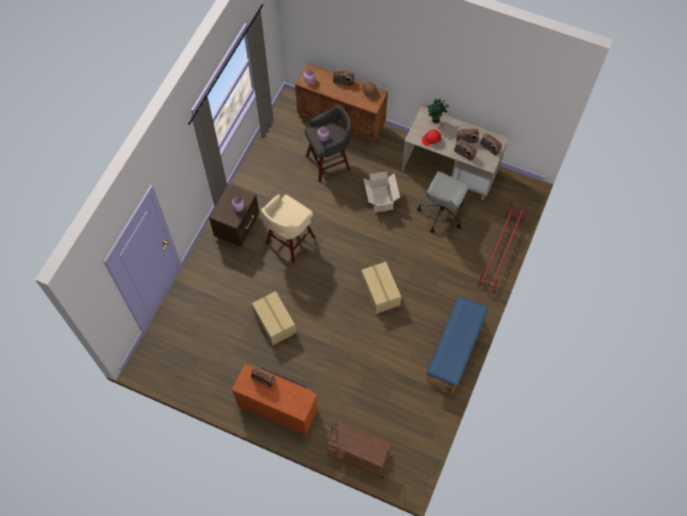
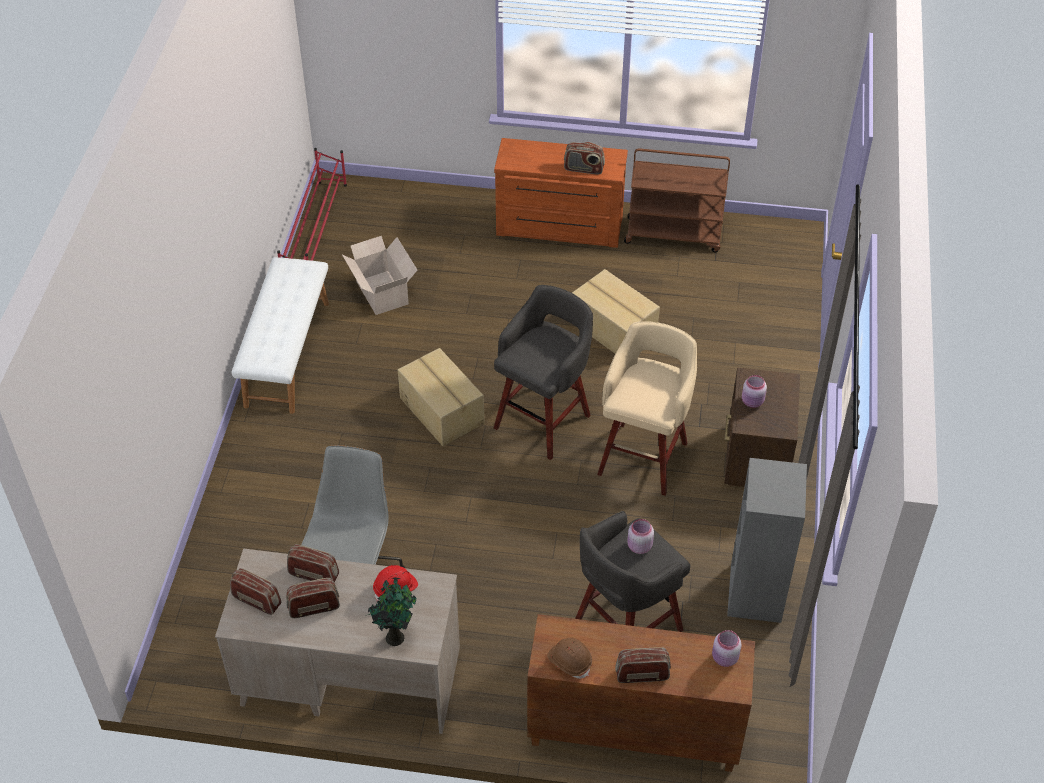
camera: 165 degrees right, 15 degrees down
(268, 164) = (756, 594): none -> grey bookcase
(330, 274) = (544, 419): none -> grey stool
(358, 456) = (415, 198): brown cart -> brown cart (674, 234)
(380, 200) = (488, 574): cardboard box -> cardboard box (382, 291)
(455, 350) = (286, 353): blue bench -> white bench
(499, 253) = (219, 526): red shoe rack -> red shoe rack (316, 233)

